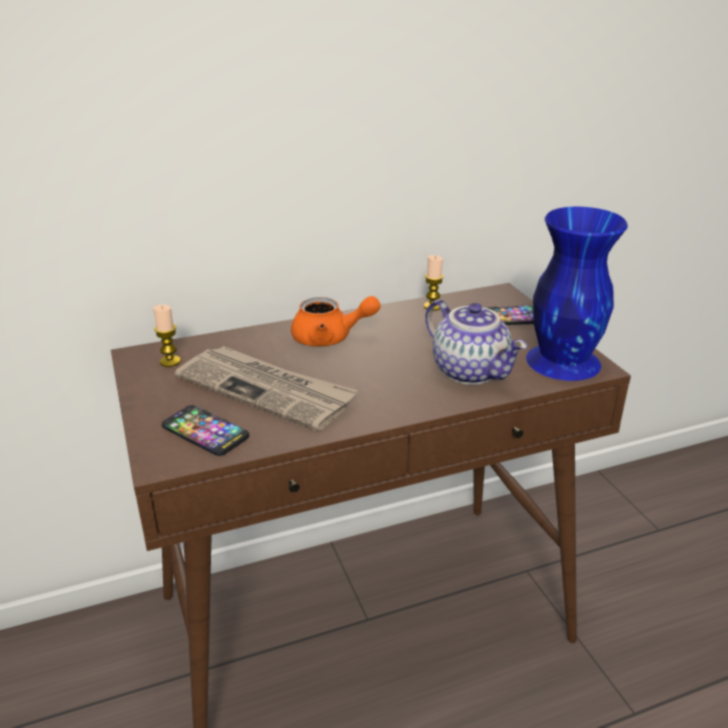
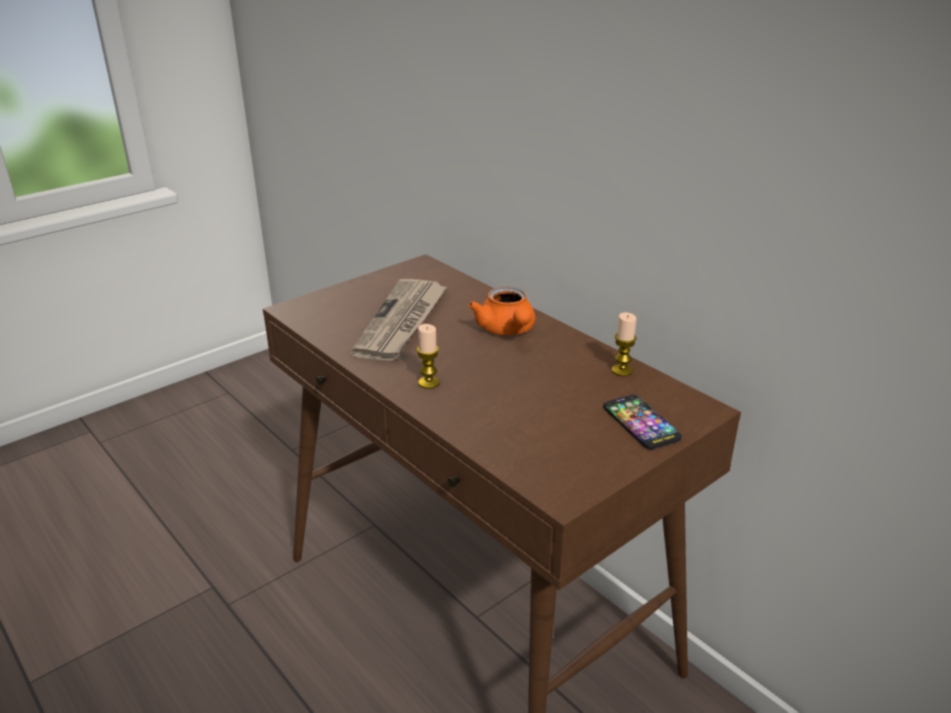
camera: 70 degrees right, 0 degrees up
(170, 361) = (421, 277): candle -> candle (428, 383)
(205, 432) = (333, 314): phone -> none
(471, 371) = (496, 413): teapot -> none
(562, 360) = (561, 469): blue vase -> none

